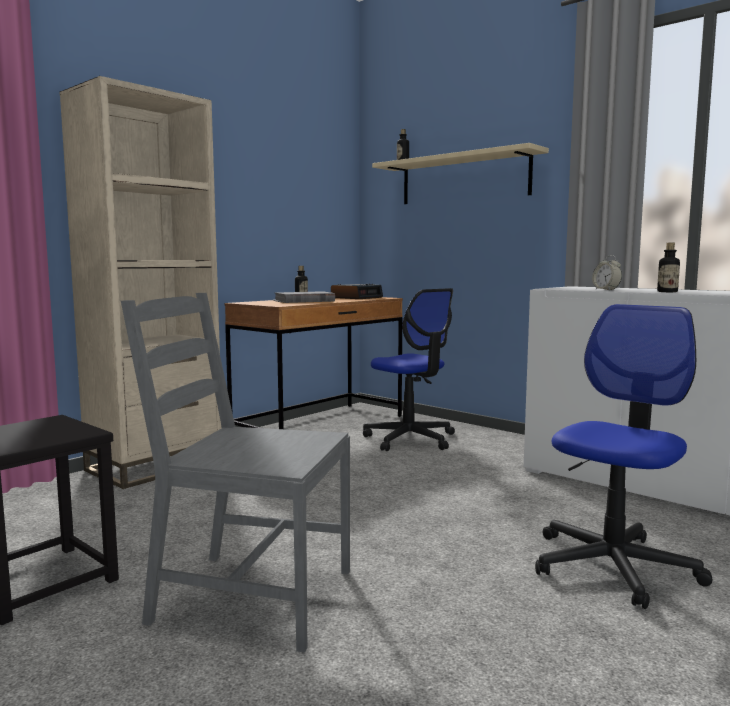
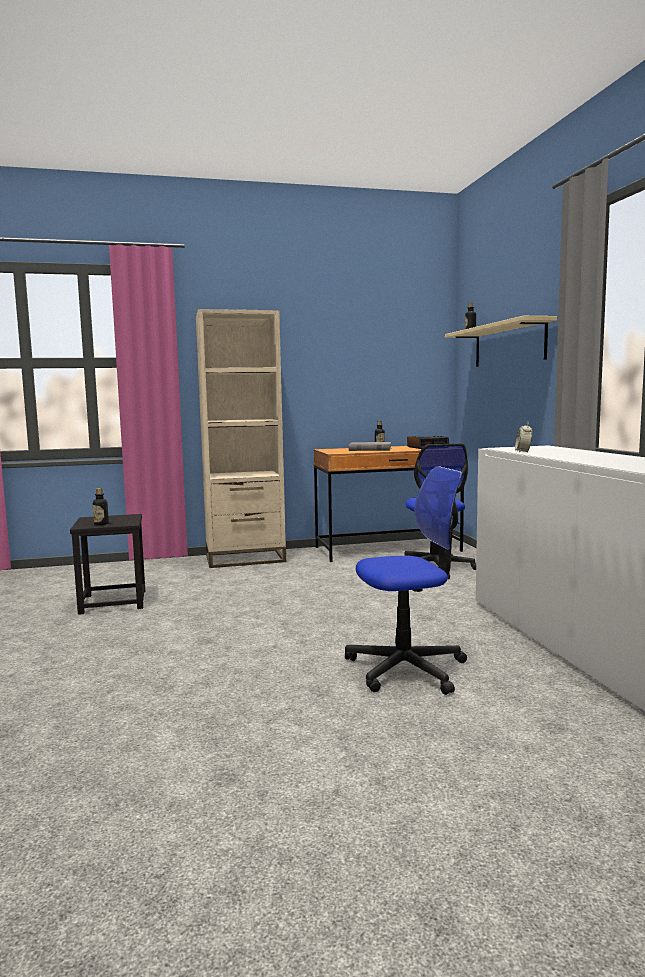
camera: 35 degrees right, 0 degrees up
(251, 597) = (183, 629): grey chair -> none
(667, 292) = (556, 456): bottle -> bottle (101, 524)

